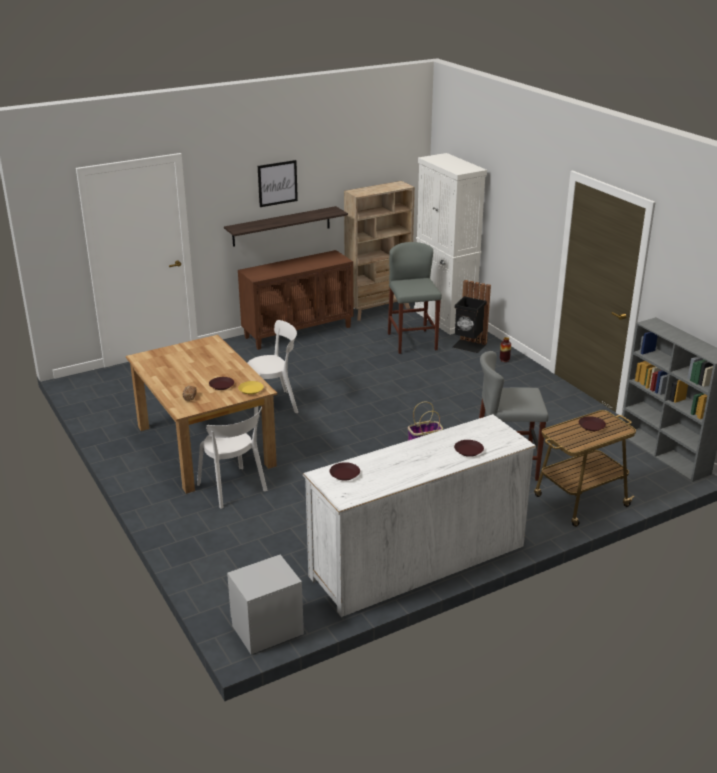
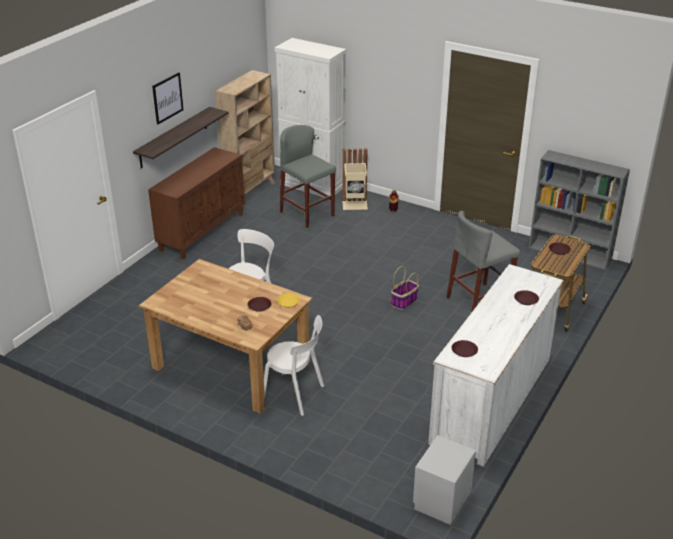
camera: 30 degrees left, 5 degrees up
(469, 346) = (355, 205): black trash can -> beige trash can

